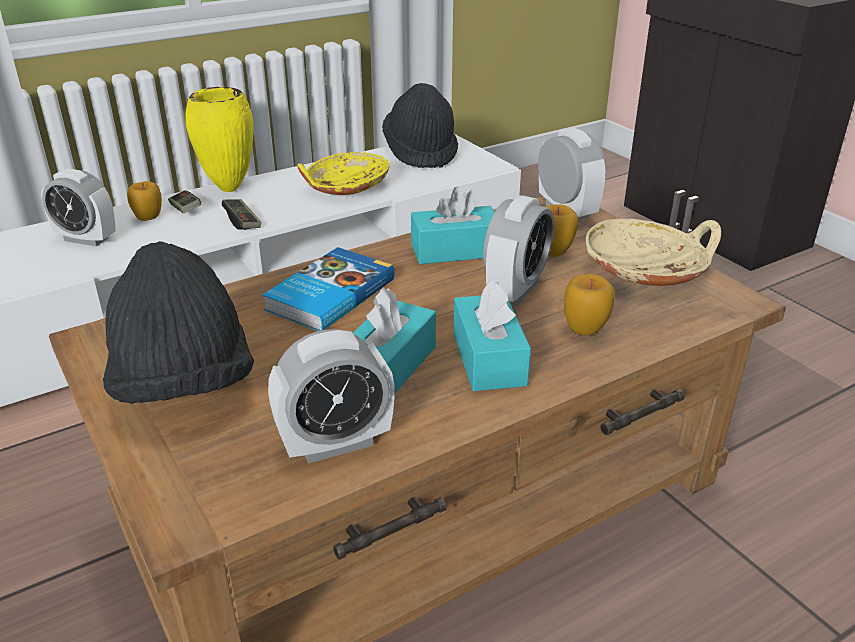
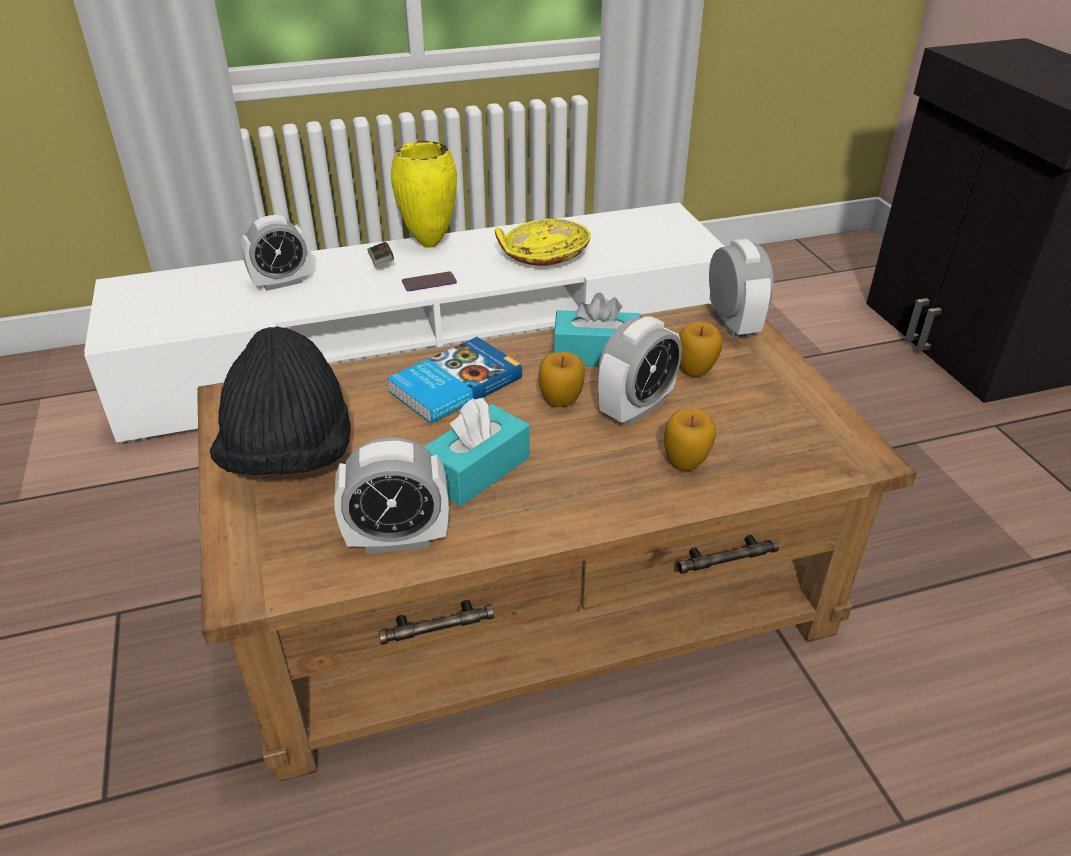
camera: 15 degrees right, 5 degrees up
(86, 239) = (282, 282): alarm clock -> alarm clock turned 60 degrees counterclockwise
(148, 218) = (344, 267): apple -> apple (560, 402)
(242, 221) = (429, 282): game controller -> phone
(421, 153) = (636, 224): black hat -> none
(489, 359) = (575, 479): turquoise tissue box -> none
(647, 271) = (784, 407): beige bowl -> none

